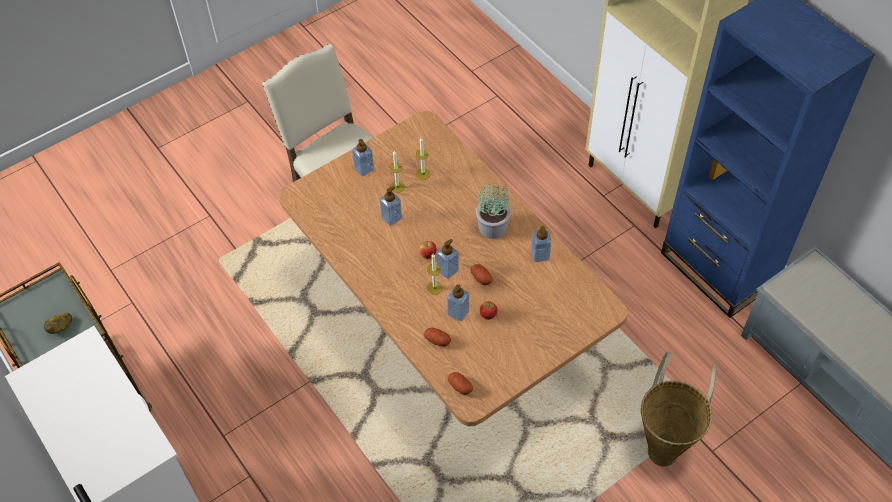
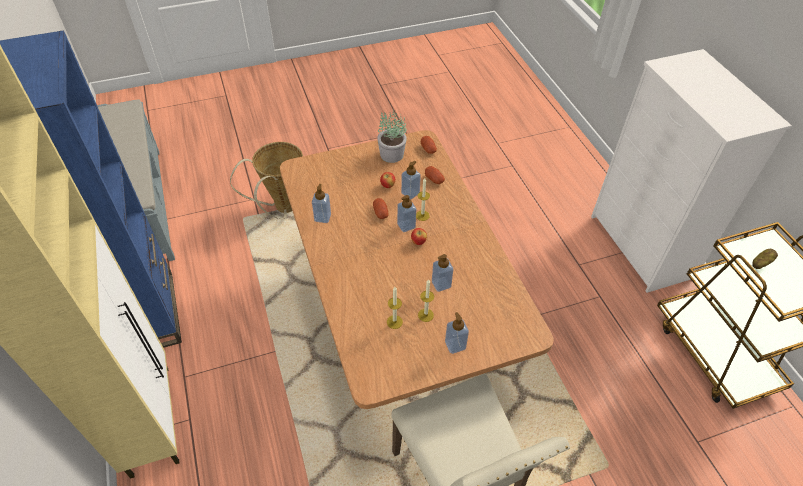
camera: 165 degrees left, 5 degrees down
(493, 227) = (350, 251): potted plant -> potted plant (391, 155)

